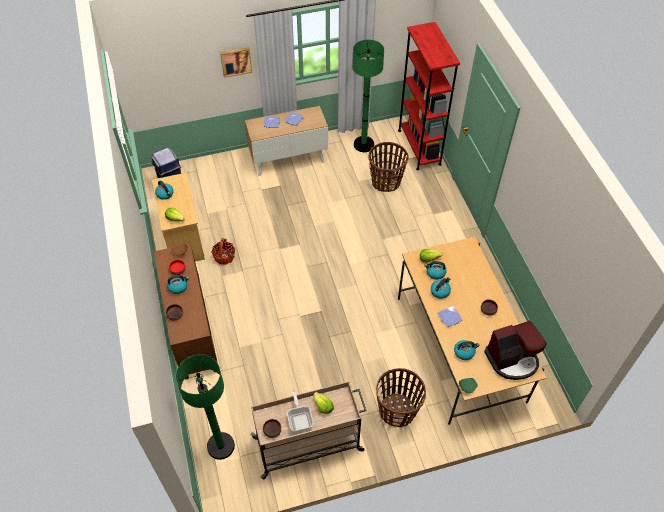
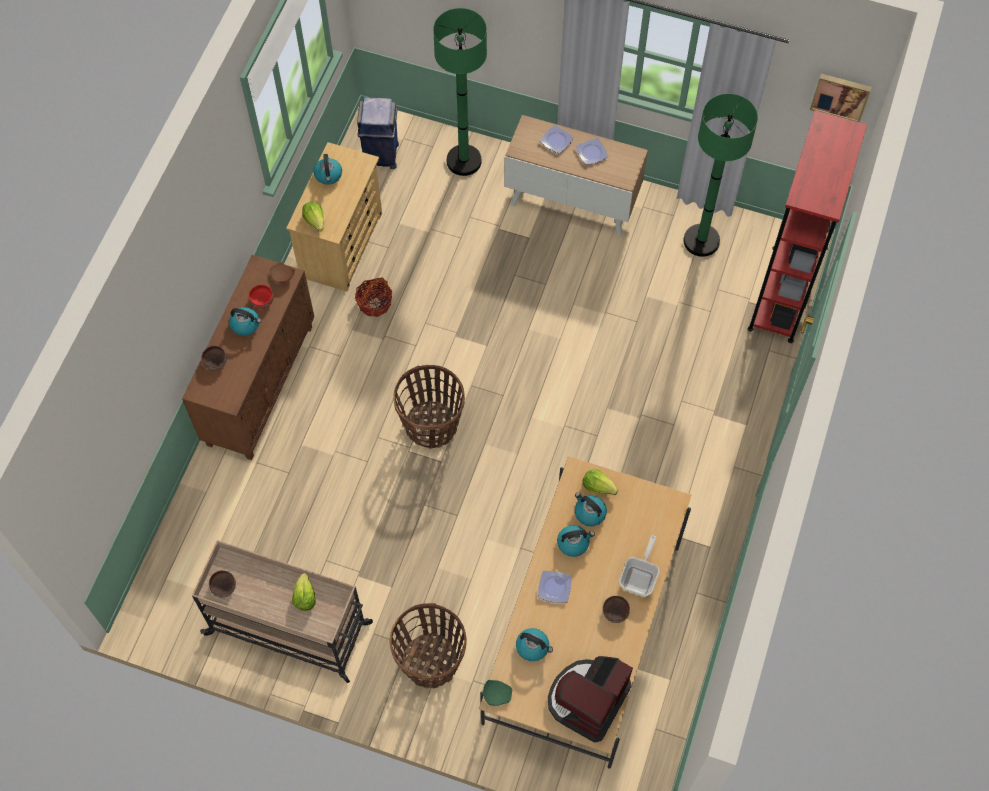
camera: 35 degrees right, 10 degrees up
(221, 446) = (187, 560): green floor lamp -> green floor lamp (464, 161)
(236, 61) = (533, 28): picture -> picture (840, 96)
(300, 419) = (265, 594): frying pan -> frying pan (640, 576)
(386, 182) = (685, 321): basket -> basket (431, 425)
(512, 360) = (587, 699): coffee machine -> coffee machine turned 105 degrees clockwise

